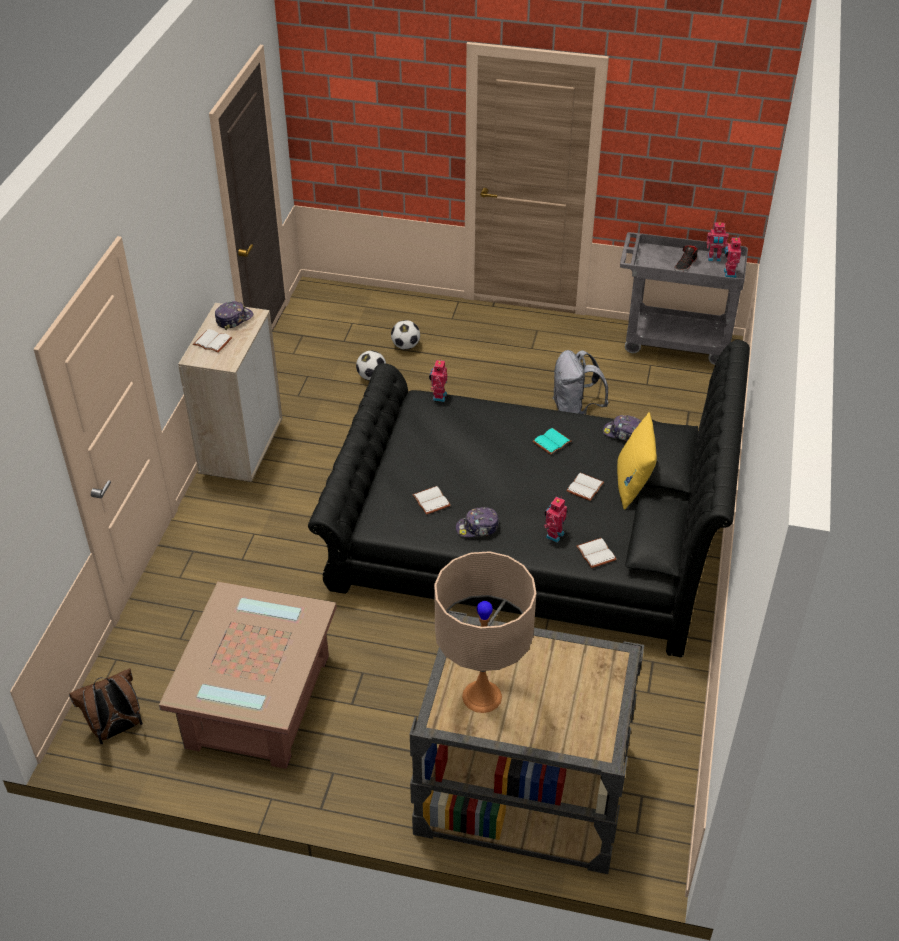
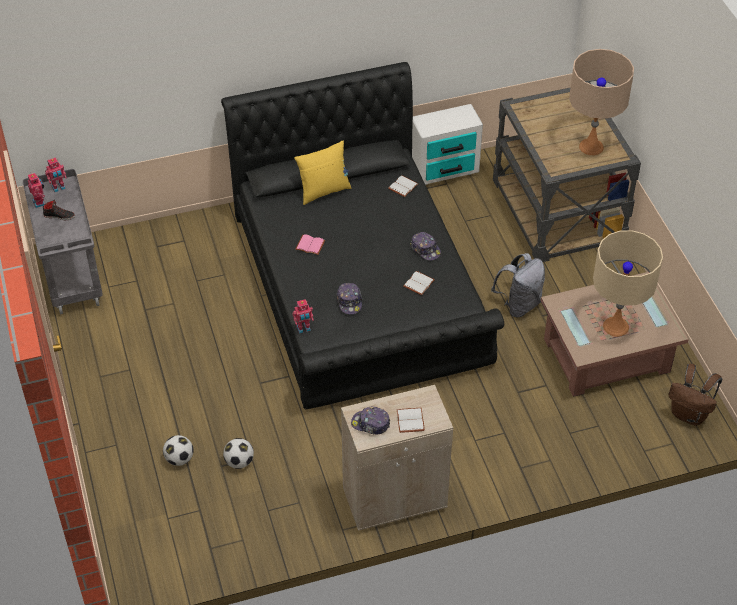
camera: 120 degrees left, 5 degrees up
(236, 645) = (616, 326): none -> beige table lamp
(551, 441) = (309, 246): turquoise book -> pink book
(553, 535) = (401, 212): toy robot -> none
(575, 412) = (200, 310): grey backpack -> grey backpack (519, 304)
(585, 488) = (344, 213): white book -> none
(623, 433) = (272, 213): cap -> cap (349, 302)
(670, 700) = (444, 173): none -> white nightstand

